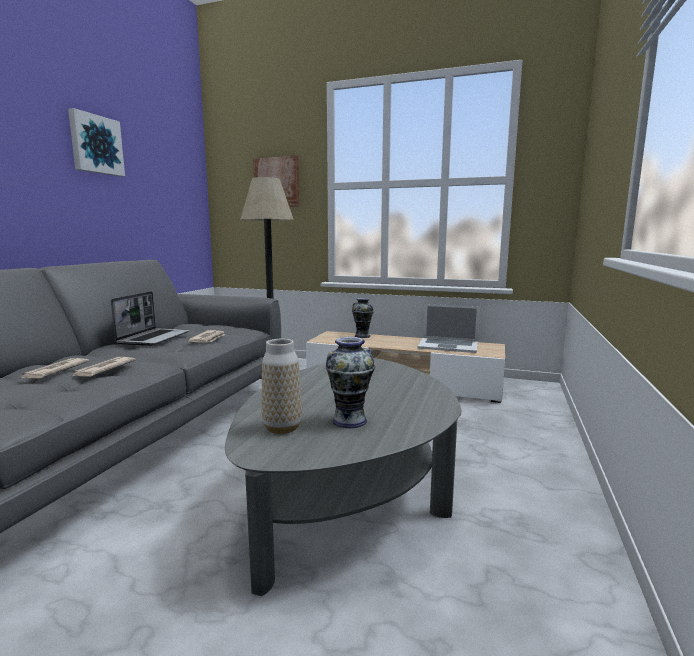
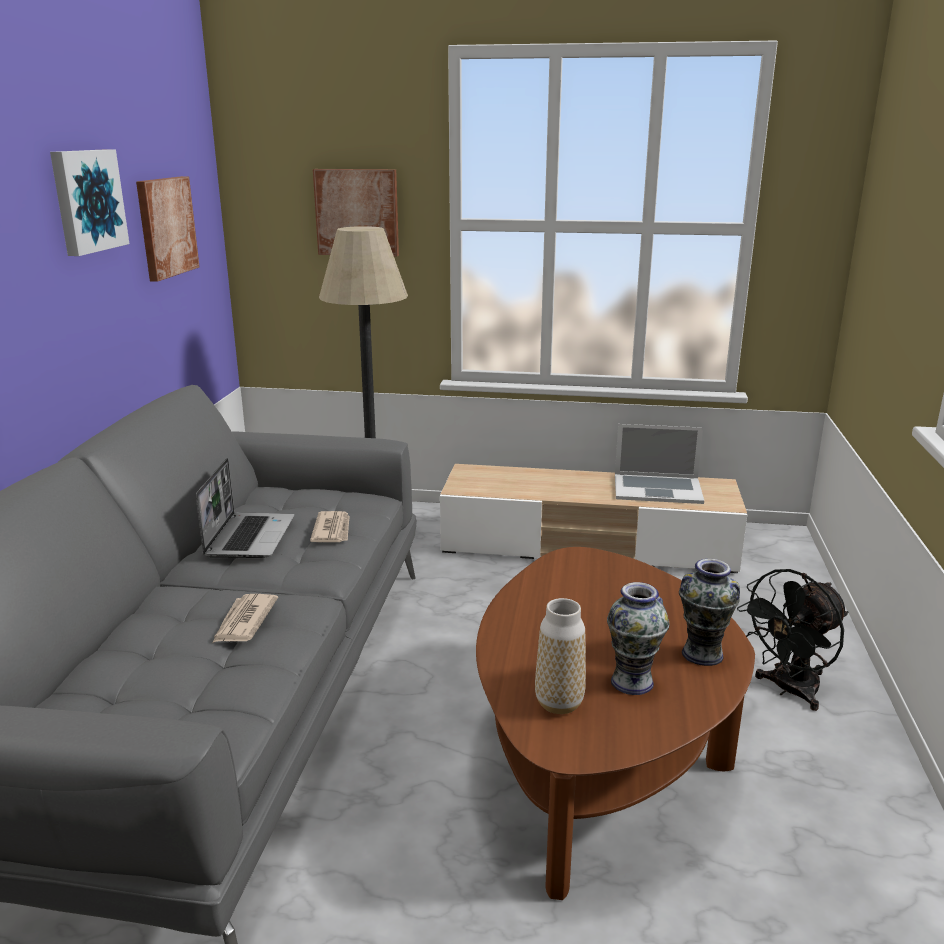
camera: 10 degrees left, 10 degrees up
(54, 371) = (175, 632): newspaper -> none
(160, 179) = (166, 227): none -> picture
(348, 495) = (598, 752): grey coffee table -> brown coffee table
(362, 336) = (519, 474): vase -> vase (702, 654)
(515, 470) = (788, 690): none -> black fan

